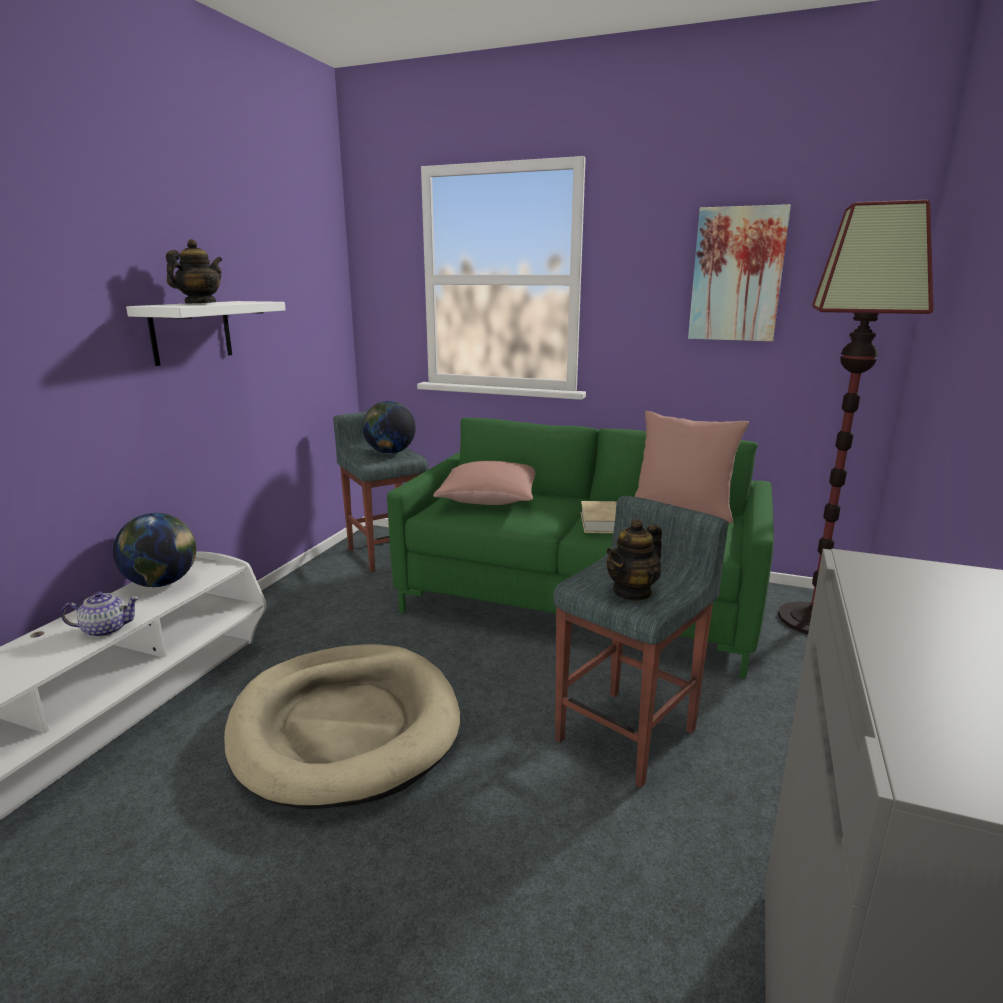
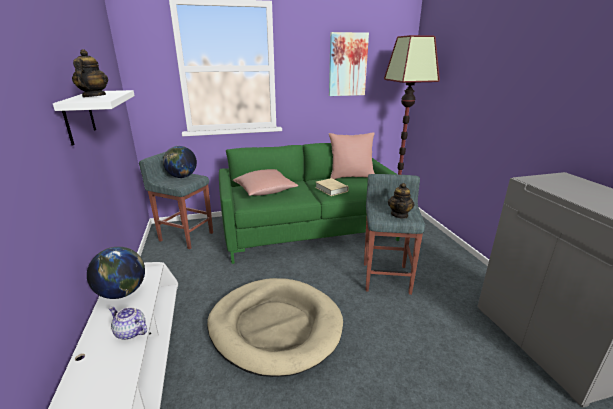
camera: 35 degrees left, 5 degrees up
(105, 629) = (130, 332): teapot -> teapot turned 105 degrees counterclockwise

